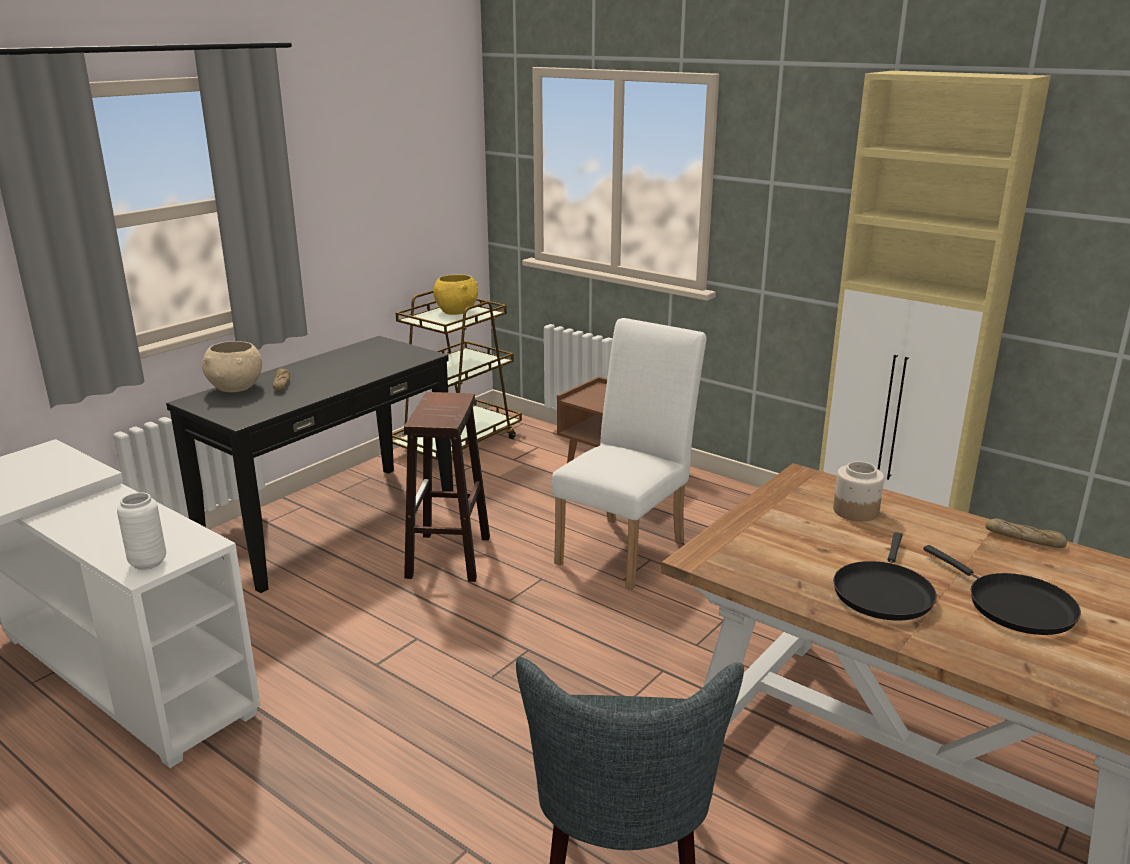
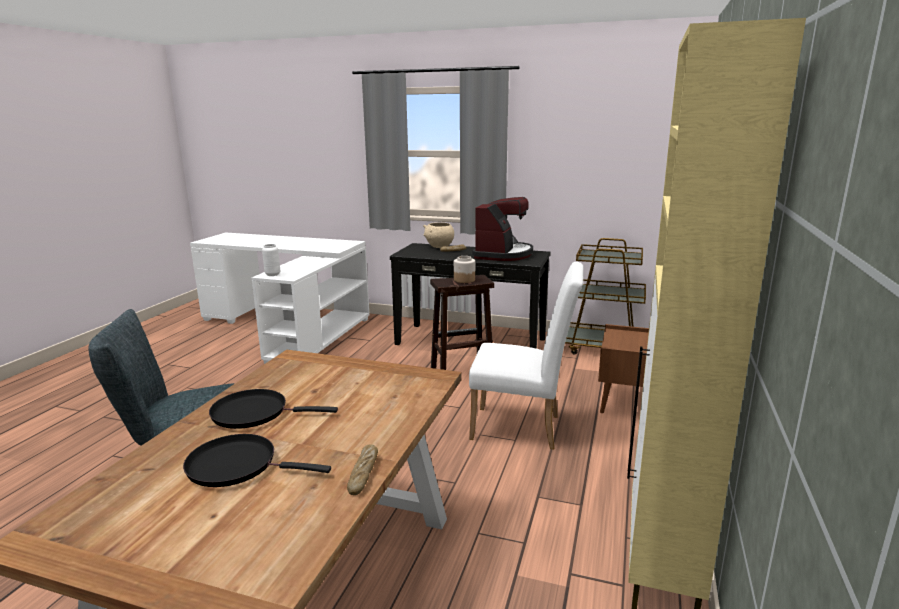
camera: 70 degrees right, 5 degrees down
(356, 360) = (503, 254): none -> coffee machine
(456, 312) = (619, 256): yellow bowl -> none
(855, 511) = (384, 398): jar -> jar (464, 280)
(1014, 606) = (238, 465): black frying pan -> black frying pan turned 60 degrees clockwise

